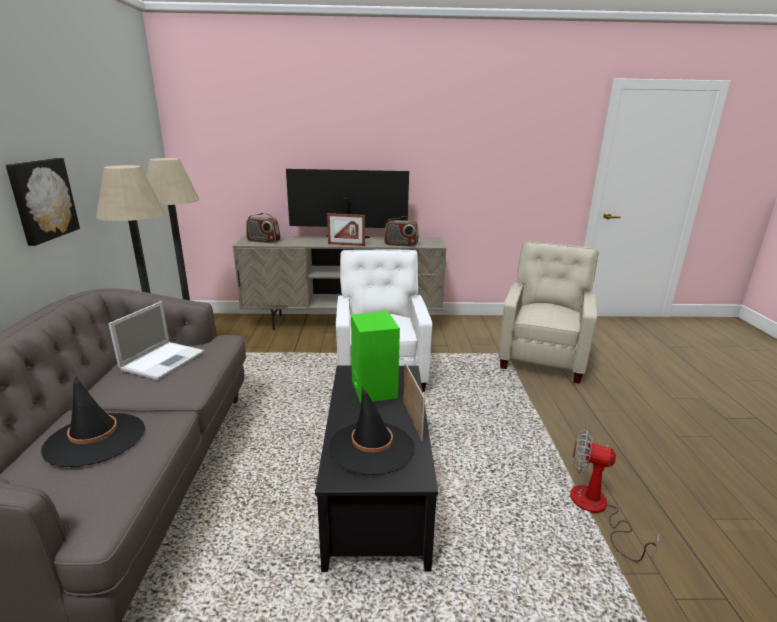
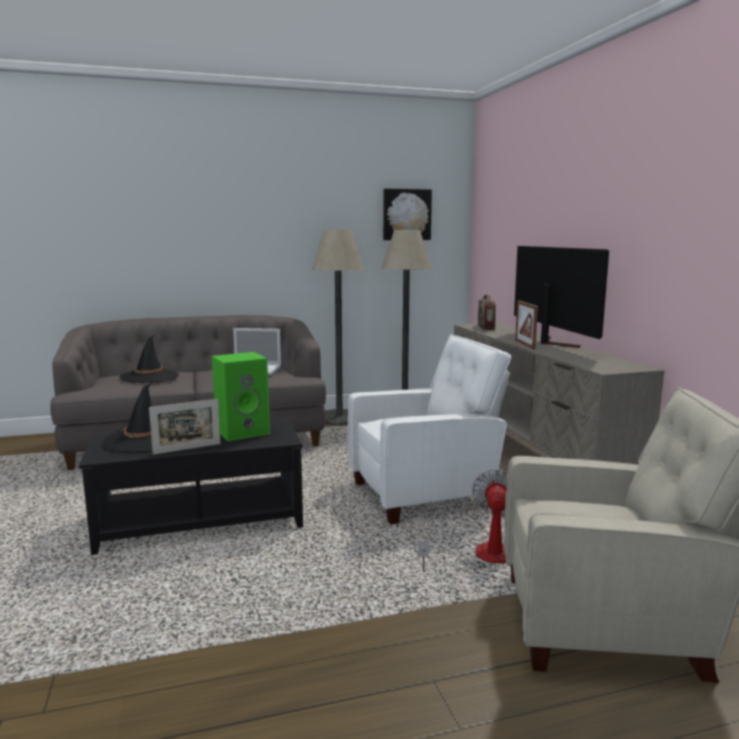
camera: 75 degrees right, 10 degrees down
(42, 199) = (276, 247): picture -> picture (406, 214)
(401, 244) = (571, 358): radio -> none
(596, 510) = (163, 664): fan -> fan (482, 558)

